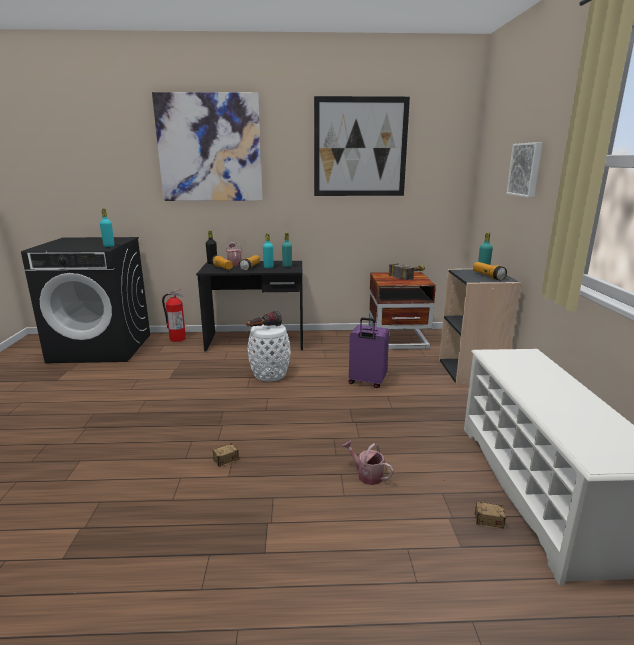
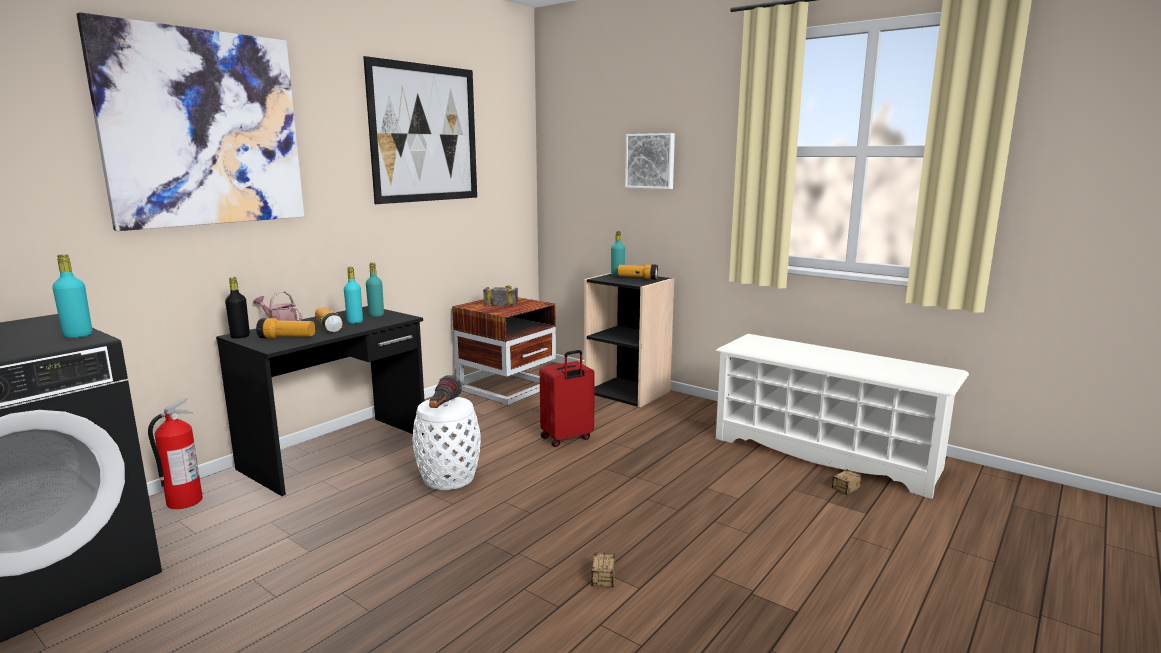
camera: 50 degrees left, 5 degrees down
(366, 382) = (567, 438): purple suitcase -> red suitcase
(366, 475) = (731, 509): watering can -> none

